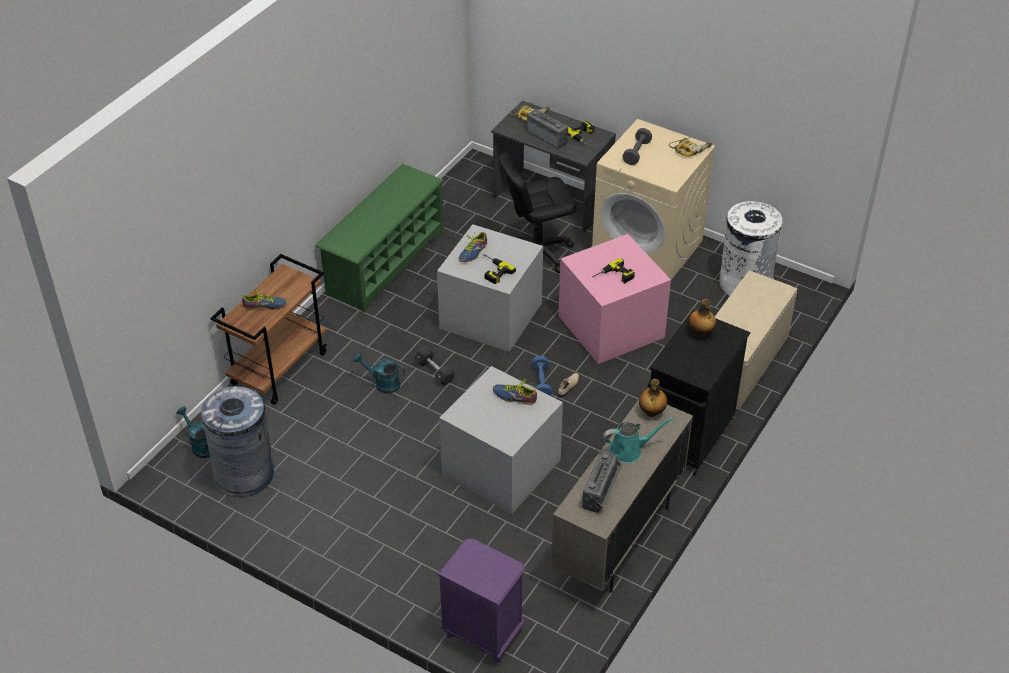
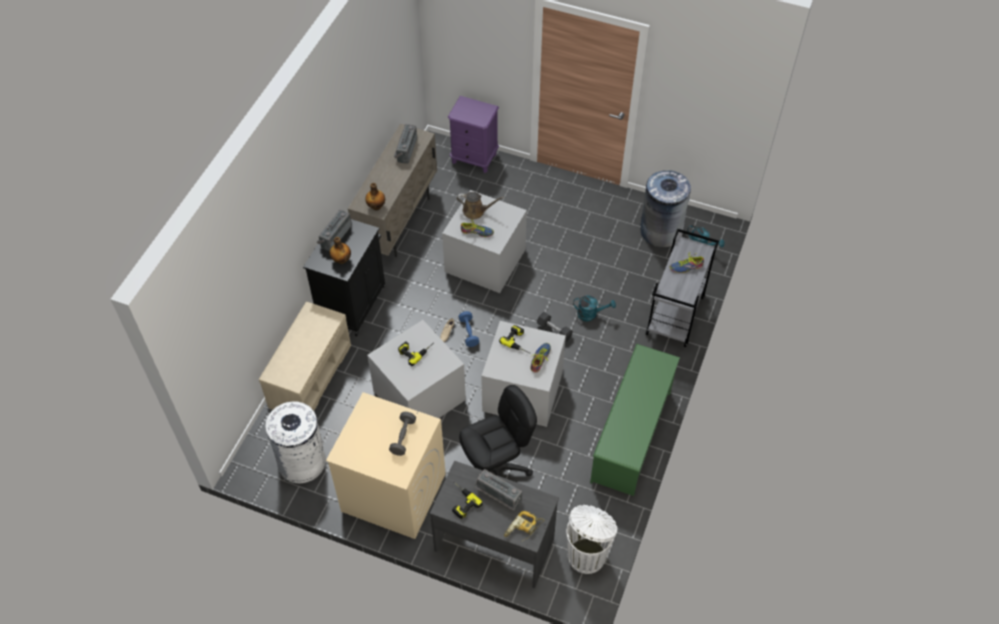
camera: 170 degrees right, 10 degrees up
(279, 368) = (675, 316): brown cart -> grey cart
(465, 184) = (587, 555): none -> white trash can
(510, 424) = (476, 211): none -> brown watering can
(610, 328) = (419, 394): pink storage box -> grey storage box
(629, 450) = (390, 178): turquoise watering can -> none
(690, 149) = (350, 451): power drill -> none
(710, 363) = (334, 236): none -> radio

